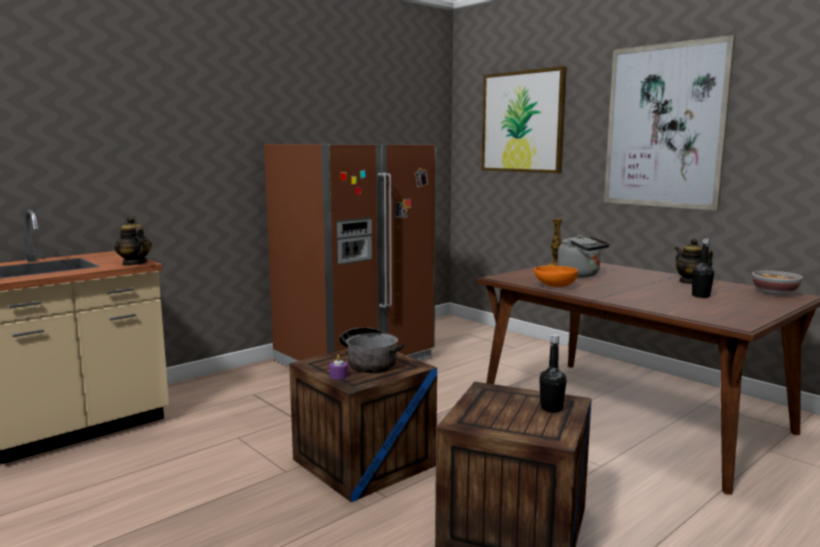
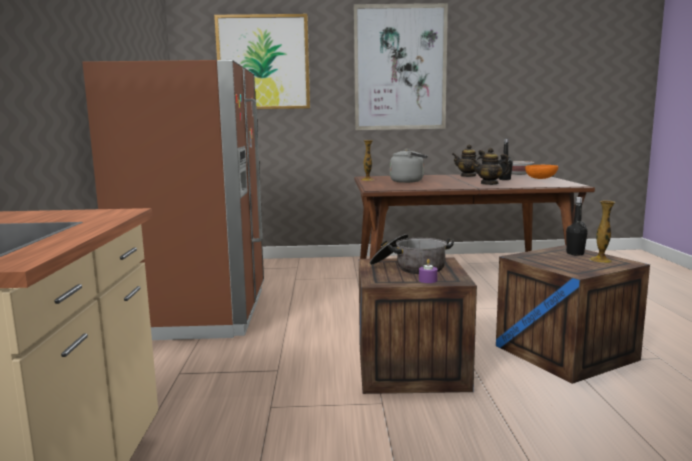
camera: 50 degrees left, 0 degrees up
(134, 263) = (114, 213): teapot -> teapot (489, 183)
(542, 424) = (600, 260): none -> vase
(555, 286) = (429, 187): orange bowl -> orange bowl (541, 179)

